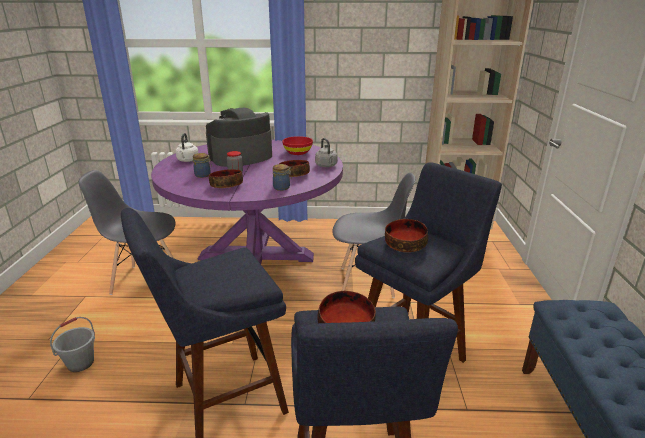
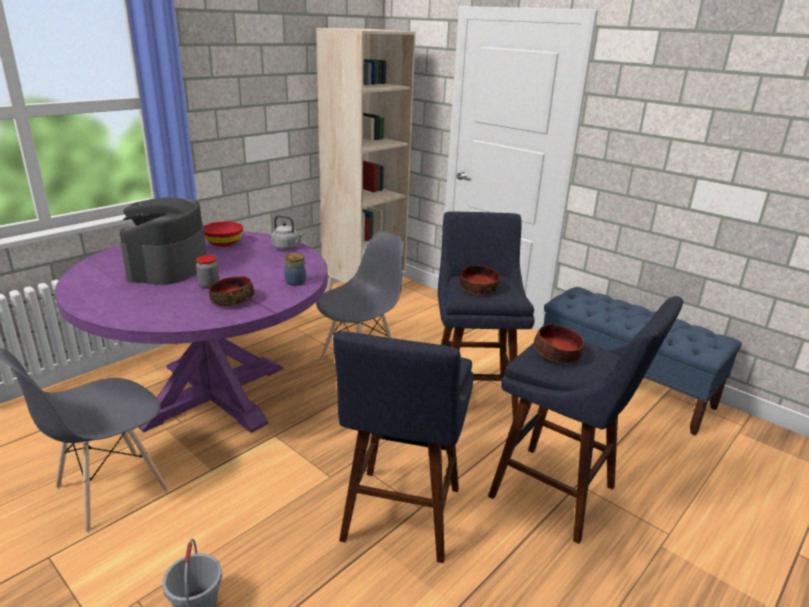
camera: 50 degrees left, 0 degrees up
(187, 160) = (103, 292): white kettle -> none
(203, 175) = (174, 300): jar -> none
(294, 174) = (276, 266): bowl -> none

